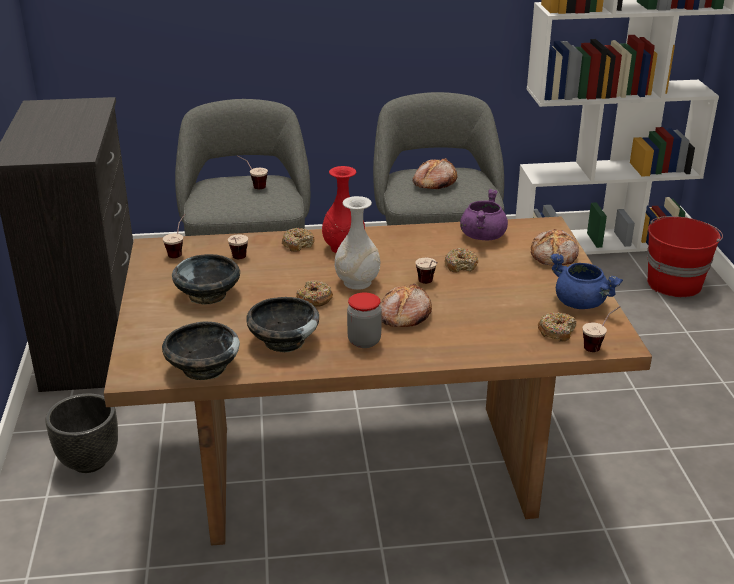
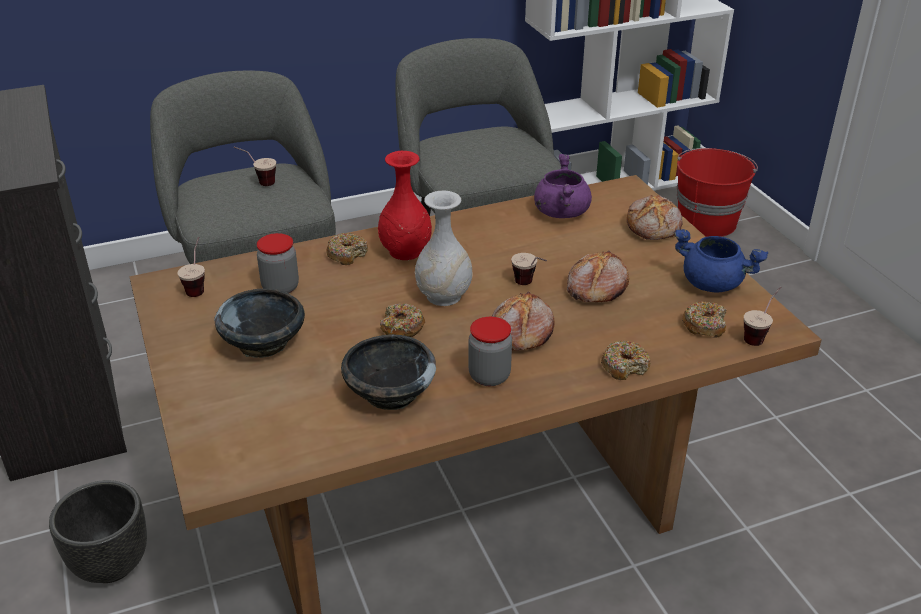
camera: 15 degrees left, 5 degrees up
(203, 368) = (303, 451): black bowl -> none
(237, 260) = (280, 288): cup -> jar
(434, 183) = (476, 151): bread -> bread (595, 288)
(461, 265) = (555, 254): donut -> donut (624, 366)

